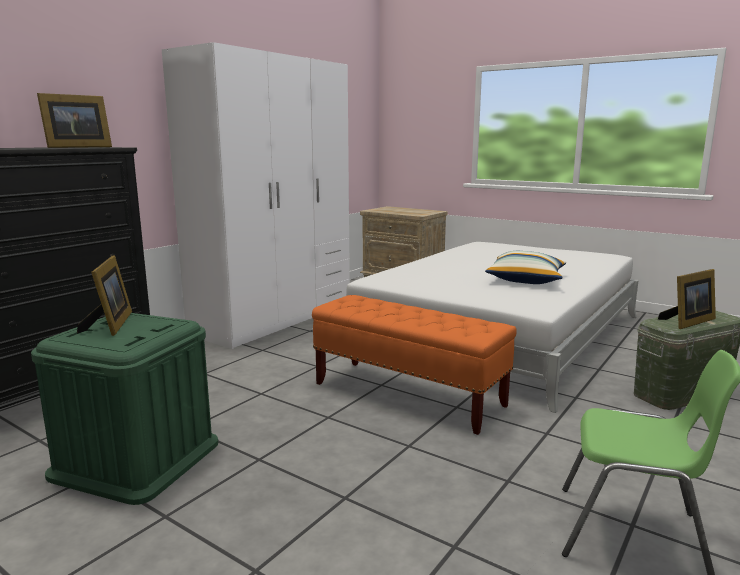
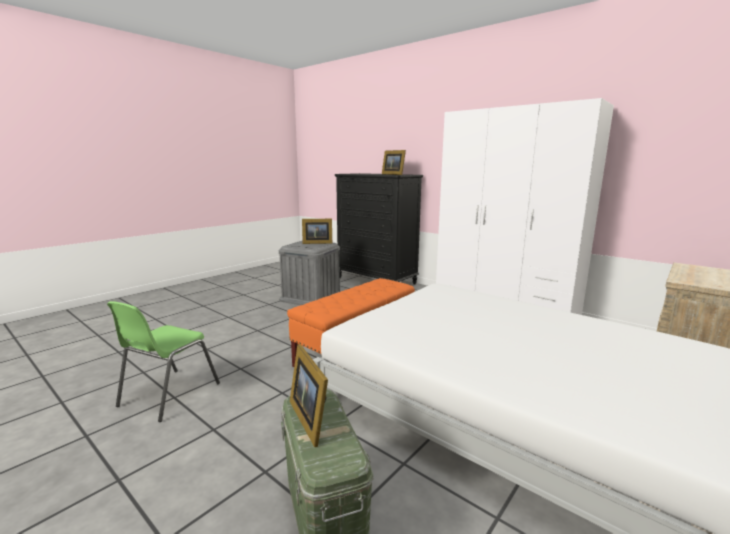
camera: 95 degrees right, 0 degrees up
(136, 458) = (311, 297): green storage box -> grey storage box
(526, 280) = (460, 341): pillow -> none

